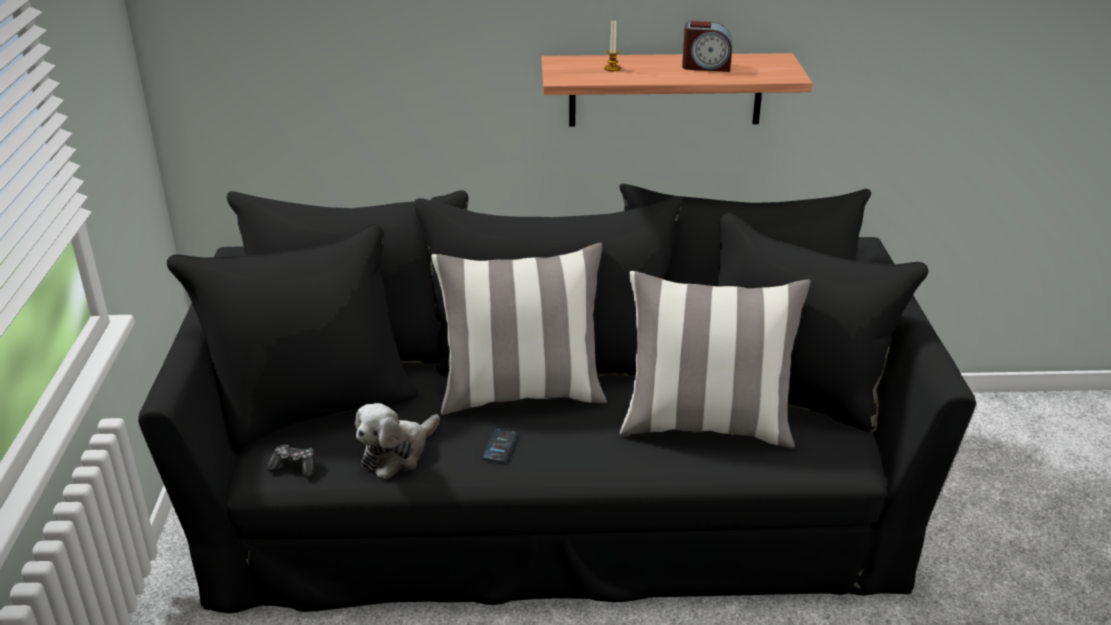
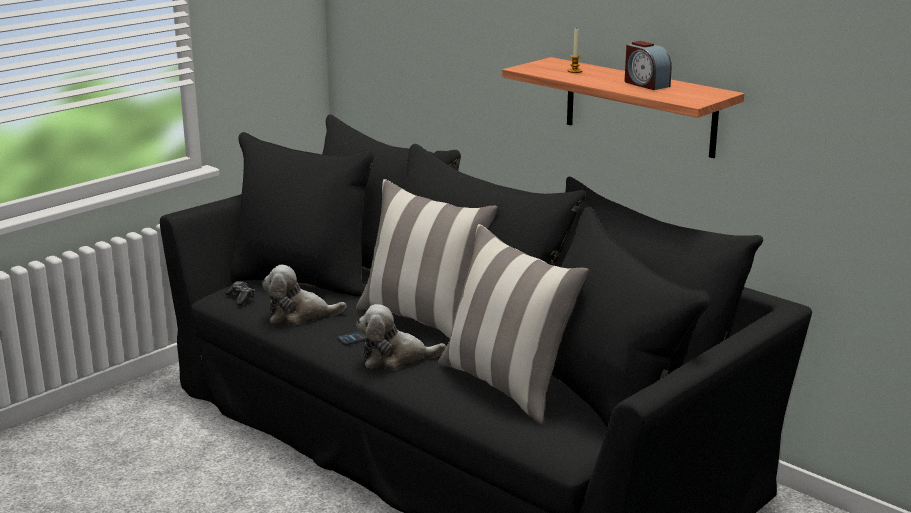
camera: 45 degrees right, 10 degrees down
(573, 451) = (395, 358): none -> plush toy

